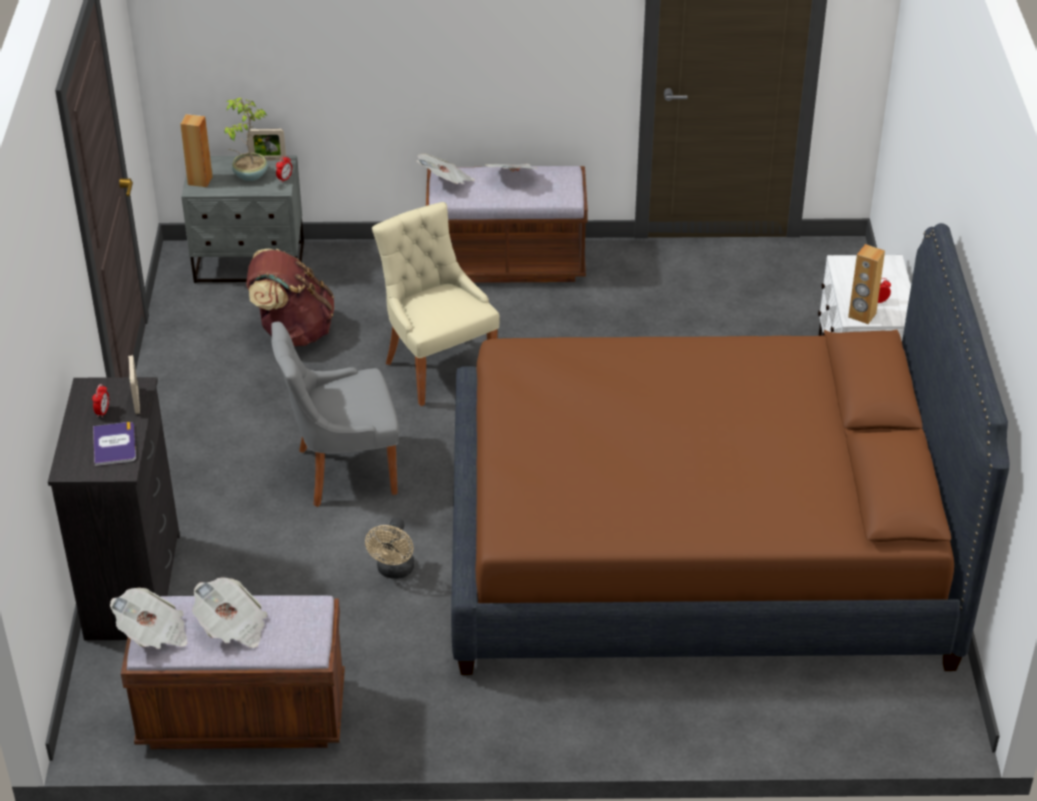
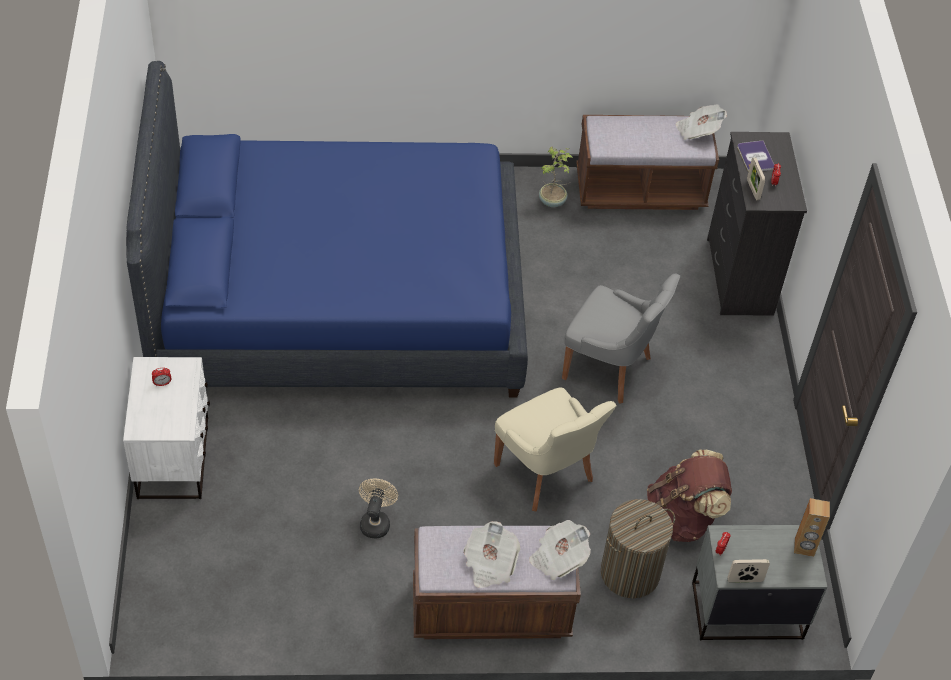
camera: 175 degrees right, 10 degrees up
(232, 627) = (650, 134): newspaper -> none
(249, 175) = (757, 555): potted plant -> potted plant (553, 201)
(342, 471) = (610, 369): grey chair -> grey chair turned 45 degrees clockwise
(361, 289) = (630, 573): none -> laundry basket
(394, 571) = (558, 285): beige fan -> beige fan (376, 521)
(697, 548) = (337, 299): brown bed -> blue bed
(862, 315) = (181, 368): brown speaker -> none

